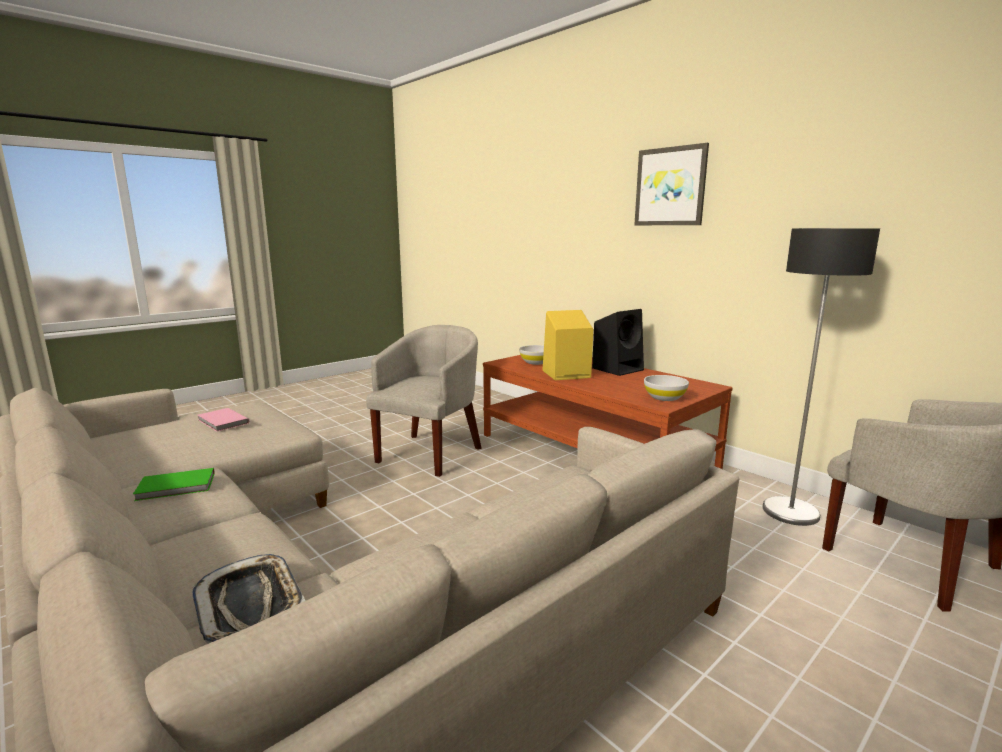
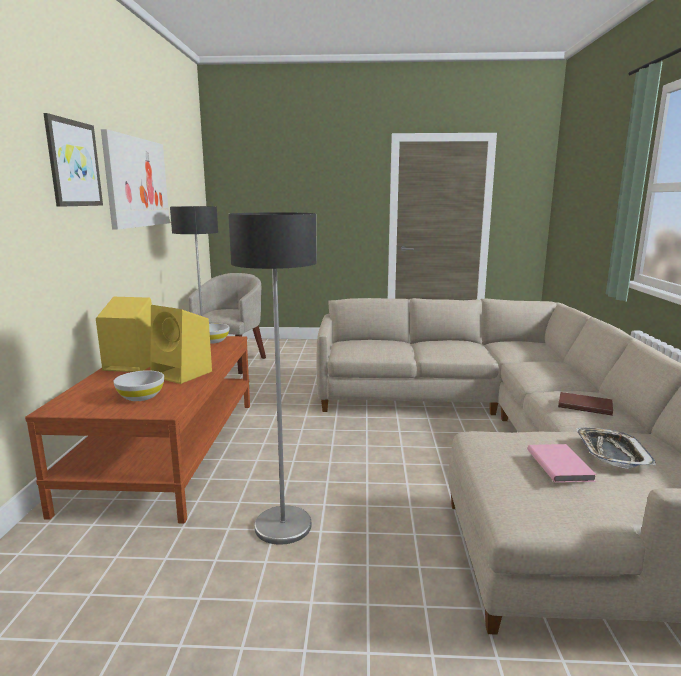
camera: 135 degrees left, 0 degrees up
(177, 487) = (584, 405): green book -> brown book
(250, 604) = (533, 354): tray -> tray (611, 452)
(430, 453) = (282, 526): beige armchair -> floor lamp
(618, 369) = (130, 365): black speaker -> yellow speaker
(811, 194) = (137, 182): none -> picture

